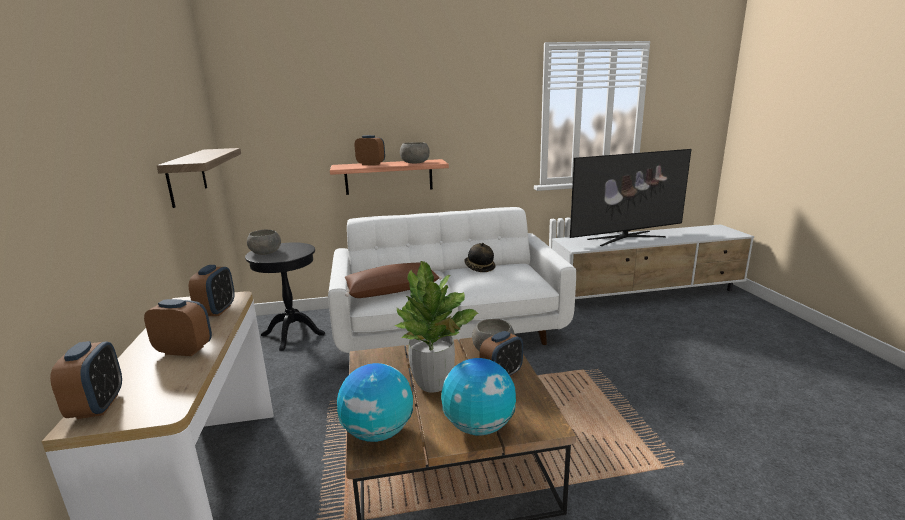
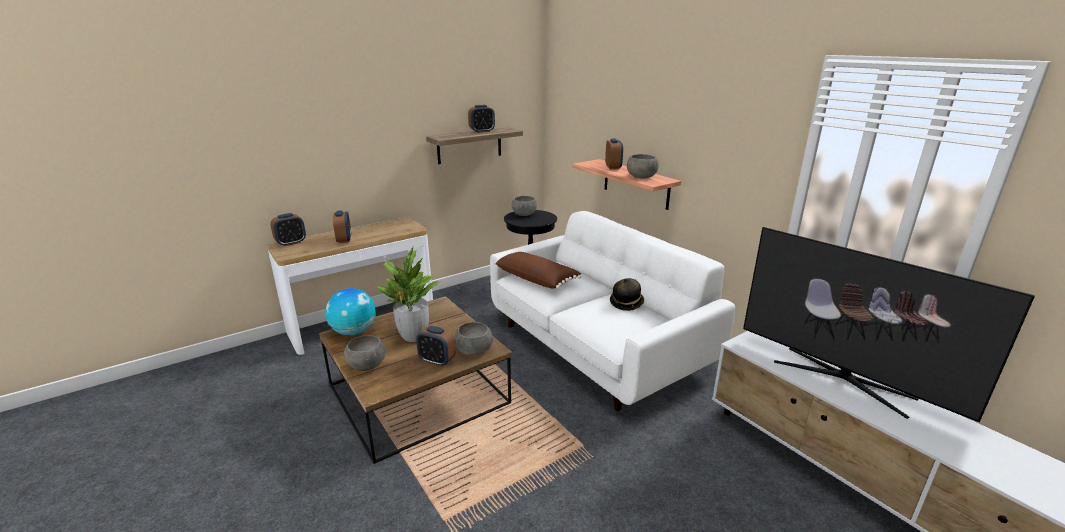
camera: 65 degrees right, 5 degrees up
(217, 311) = (394, 231): alarm clock -> alarm clock (482, 131)
(479, 427) = (367, 365): globe -> grey bowl

